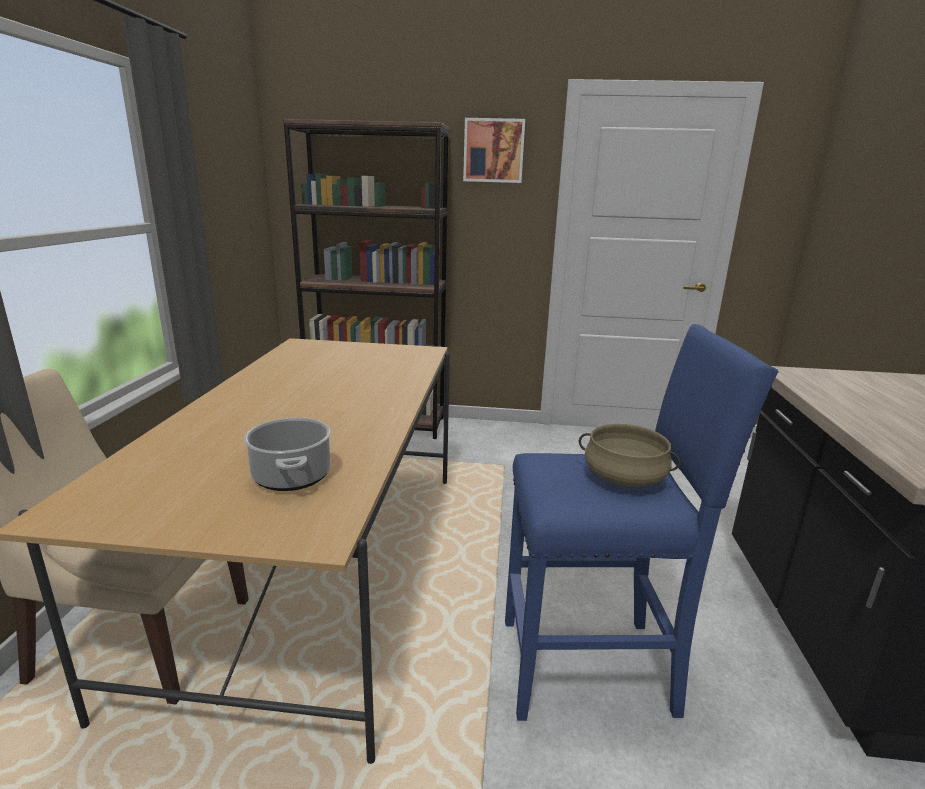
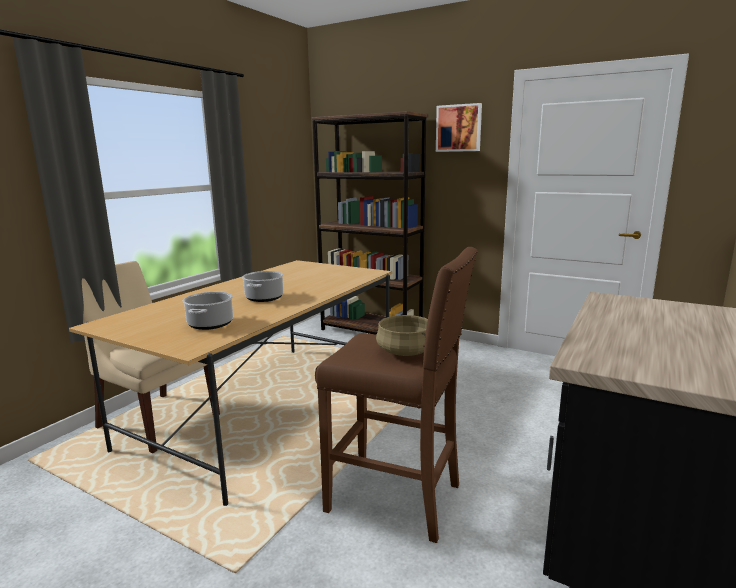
camera: 25 degrees right, 5 degrees down
(322, 411) = (264, 298): none -> cooking pot
(590, 666) = (397, 498): blue stool -> brown stool

